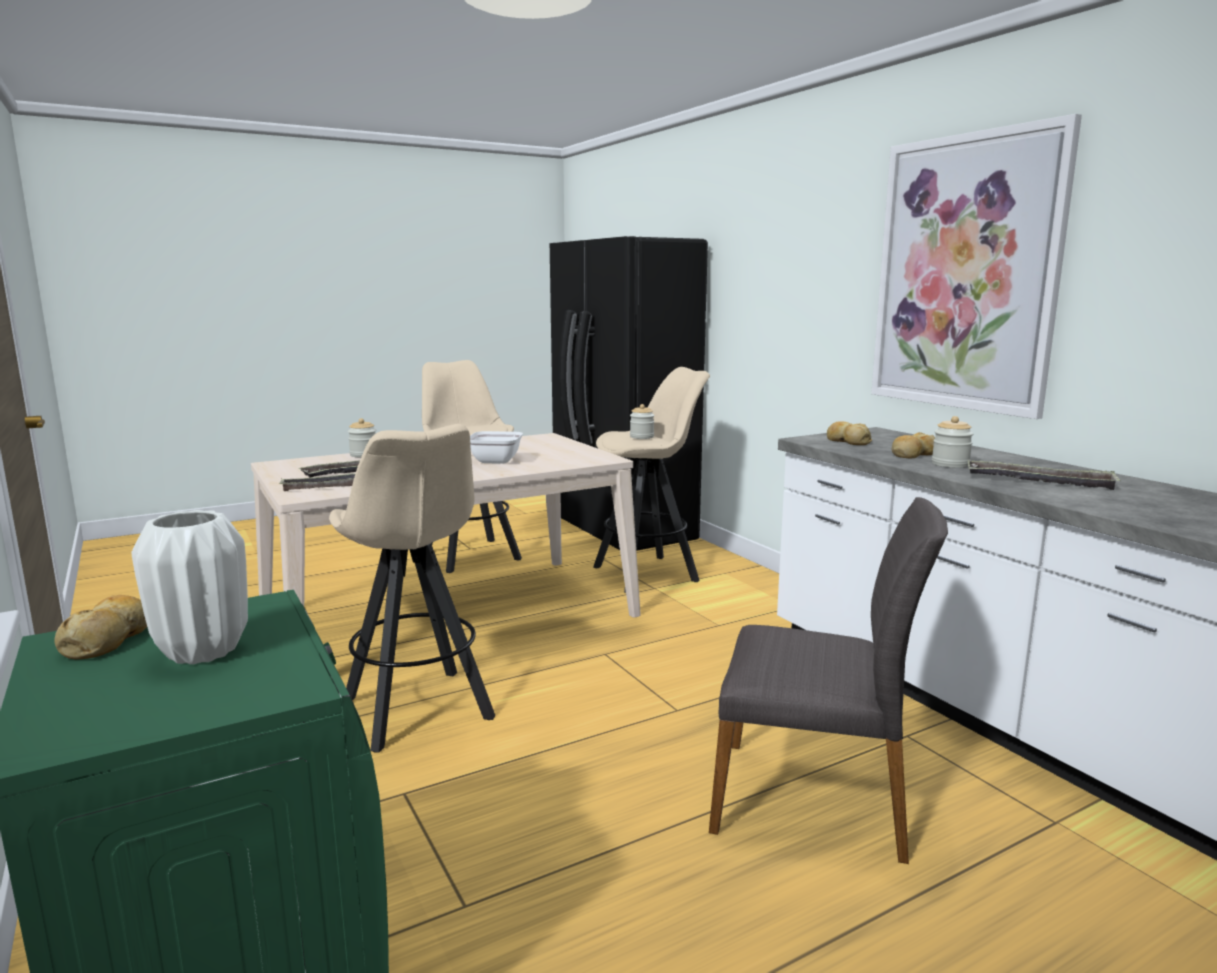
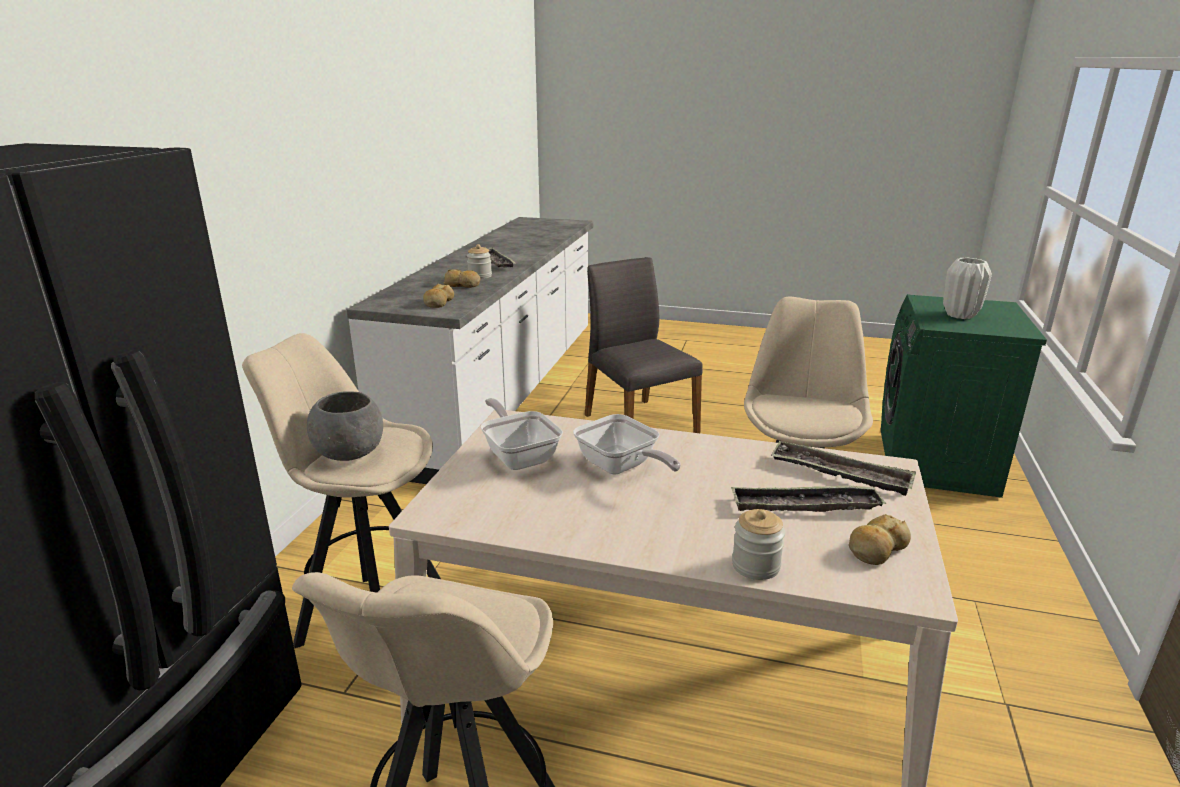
camera: 135 degrees left, 10 degrees up
(109, 640) = (1003, 328): bread -> bread (876, 549)
(557, 452) = (519, 456): none -> frying pan
(642, 437) = (349, 454): jar -> grey bowl
(965, 274) = (362, 152): picture -> none

